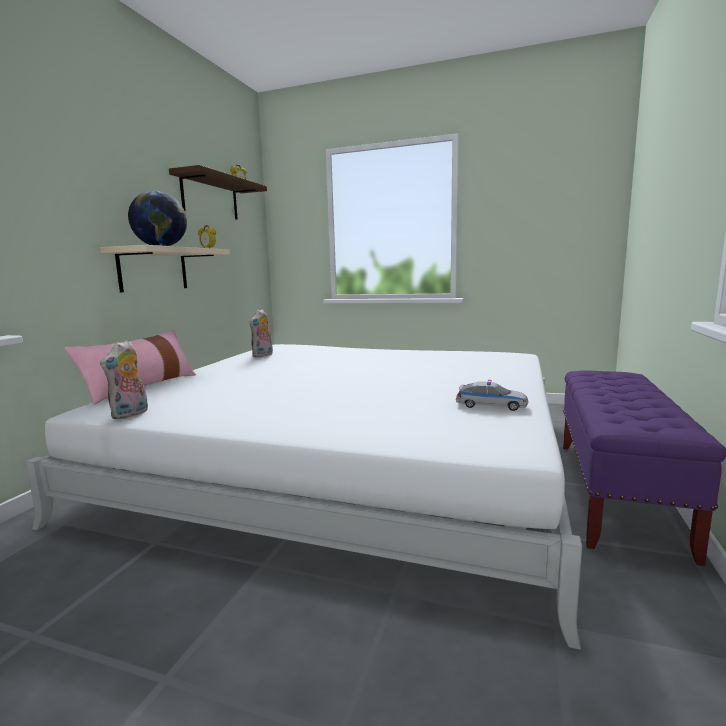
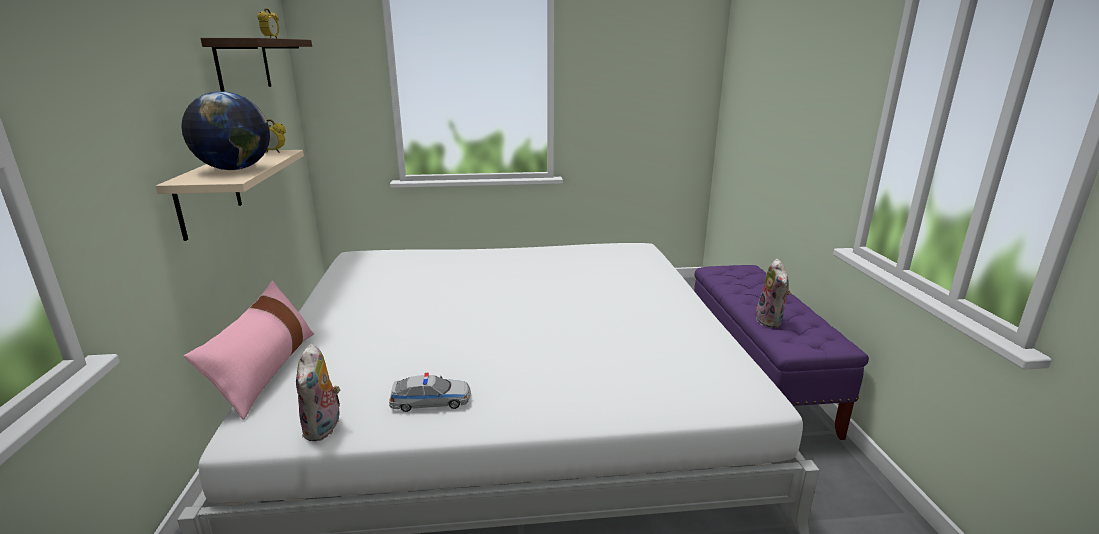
camera: 25 degrees left, 10 degrees up
(263, 355) = (366, 283): plush toy -> plush toy (771, 321)
(491, 405) = (687, 338): toy car -> toy car (430, 401)

